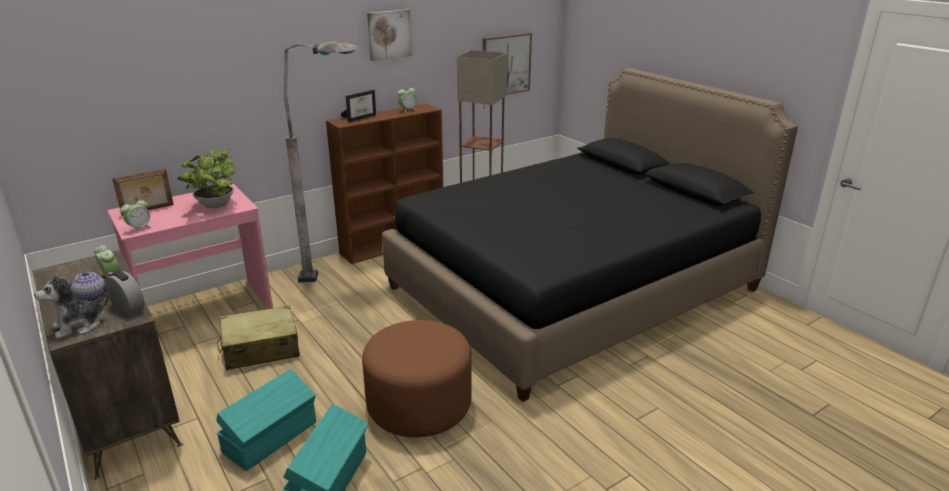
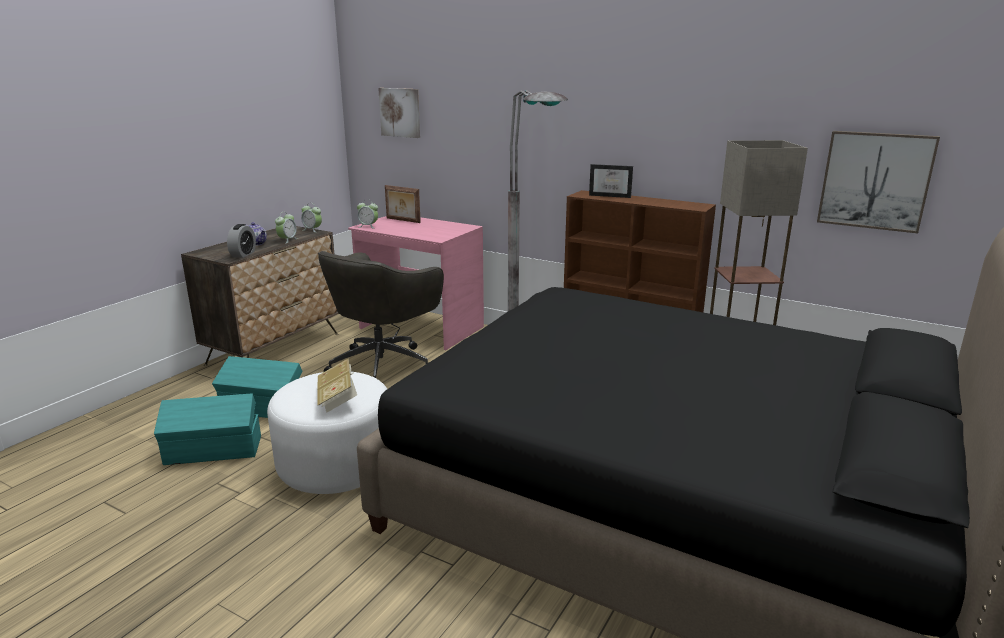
camera: 65 degrees right, 5 degrees down
(79, 326) = (214, 251): plush toy -> none
(214, 206) = (428, 232): potted plant -> none
(260, 349) = (383, 364): beige suitcase -> grey office chair
(389, 34) = (676, 104): picture -> picture (400, 112)
(407, 110) = (672, 203): alarm clock -> alarm clock (312, 230)
(419, 405) = (336, 464): brown ottoman -> white ottoman
(434, 341) = (337, 398): none -> book

